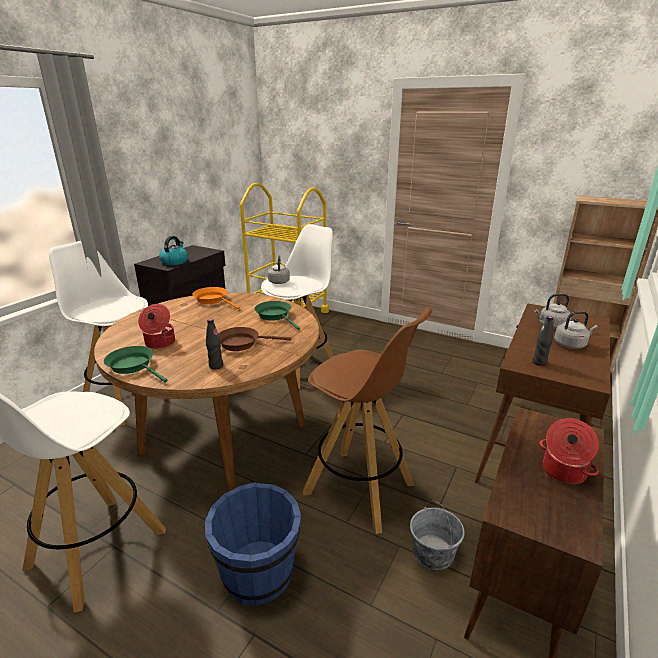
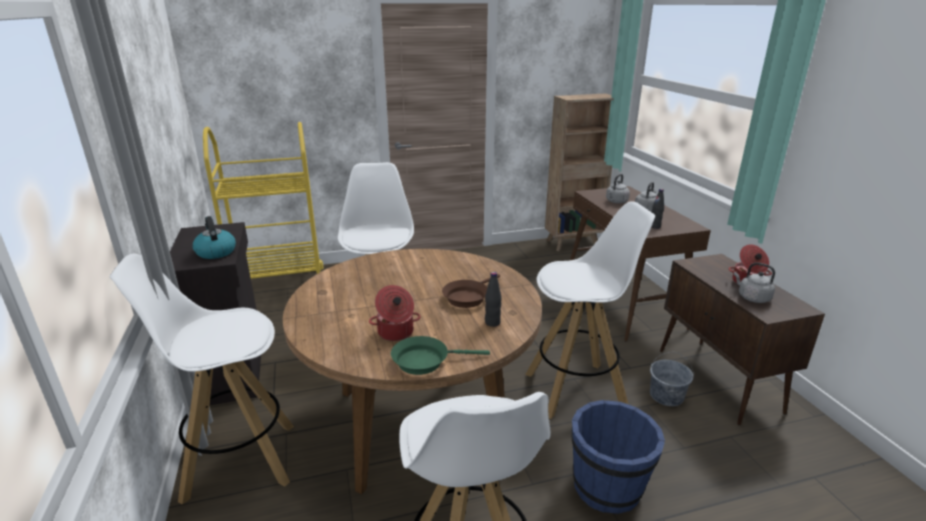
camera: 45 degrees left, 0 degrees up
(213, 300) = (343, 276): orange frying pan -> none
(275, 316) = (438, 265): green frying pan -> none
(279, 281) = (360, 236): grey kettle -> grey kettle (752, 297)
(360, 489) = (576, 389): brown stool -> white stool

